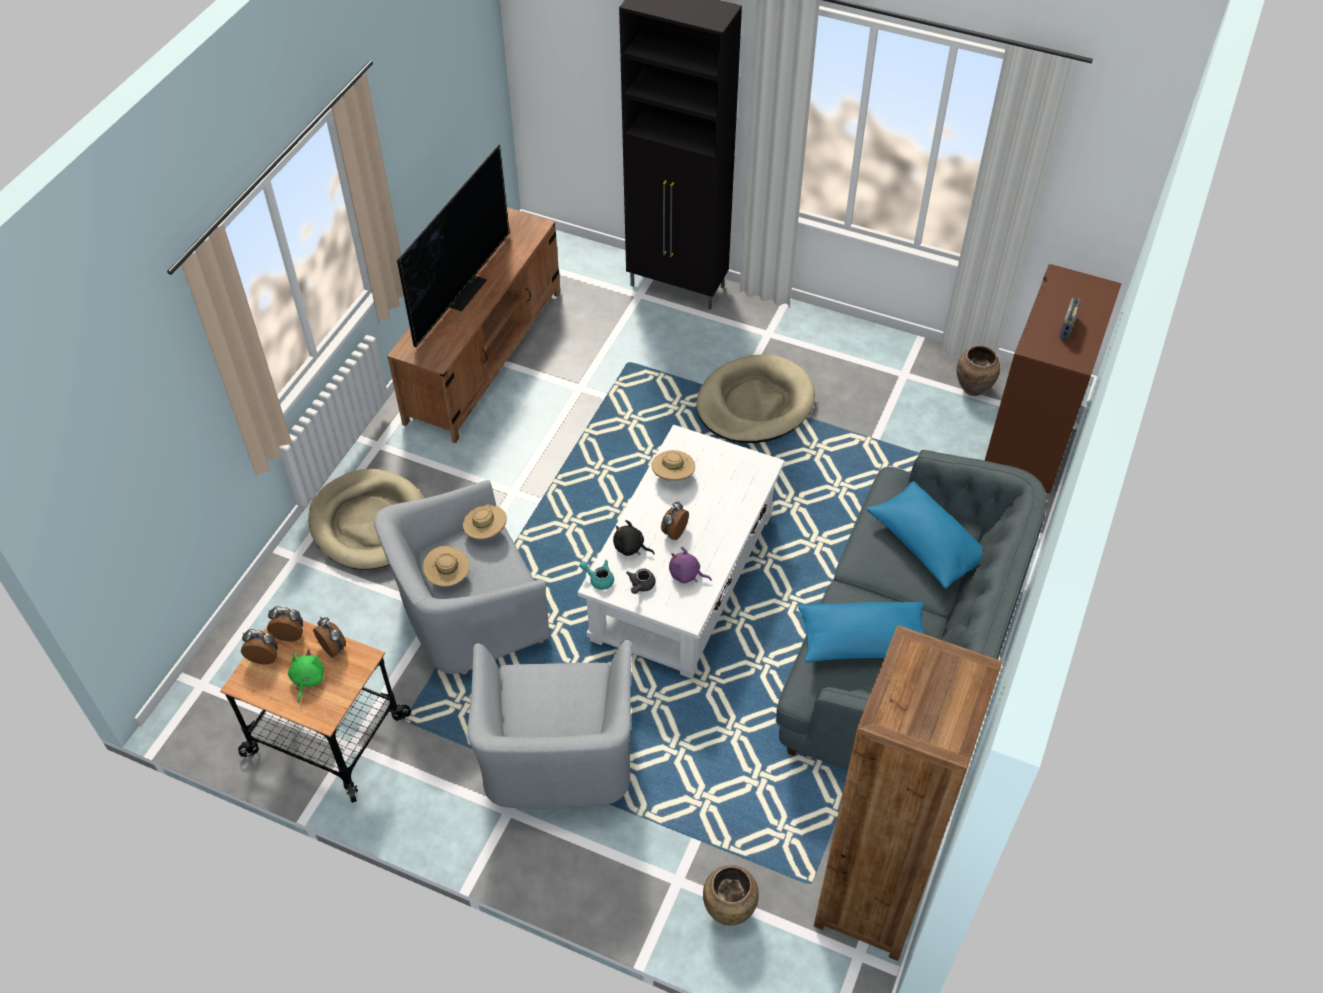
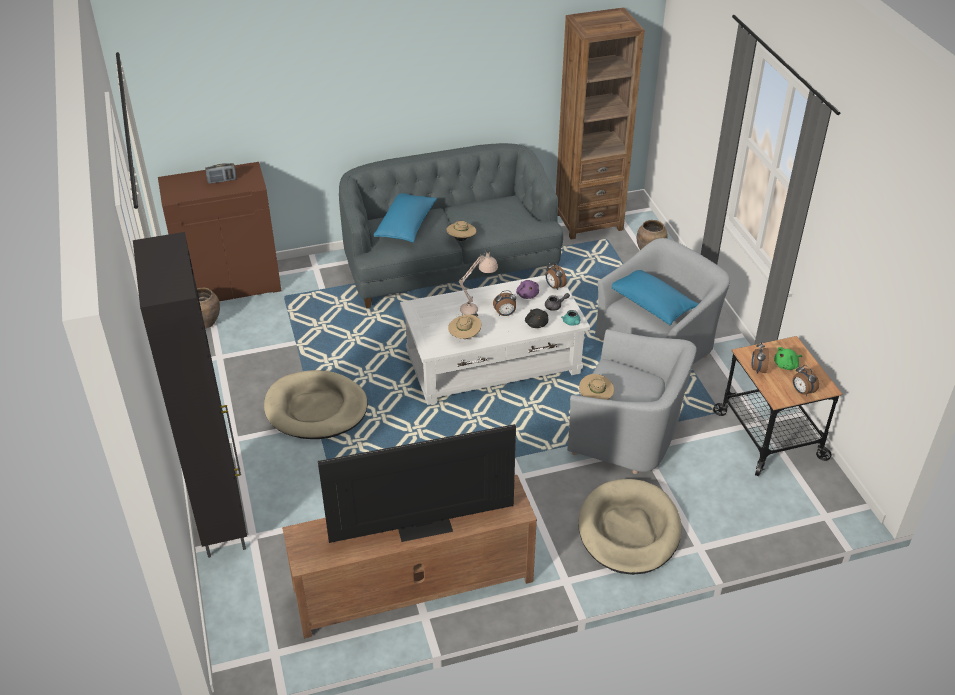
camera: 130 degrees left, 10 degrees down
(290, 633) = (777, 392): alarm clock -> alarm clock (554, 287)
(448, 577) = (644, 392): beige hat -> beige hat (461, 239)
(710, 517) = (478, 306): none -> beige table lamp
(862, 642) = (495, 219): blue pillow -> blue pillow (651, 304)

